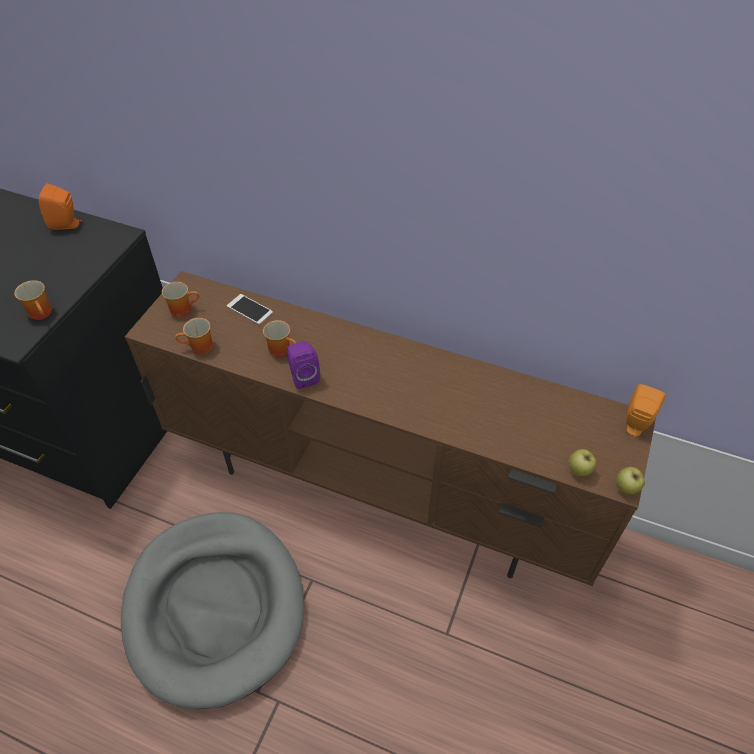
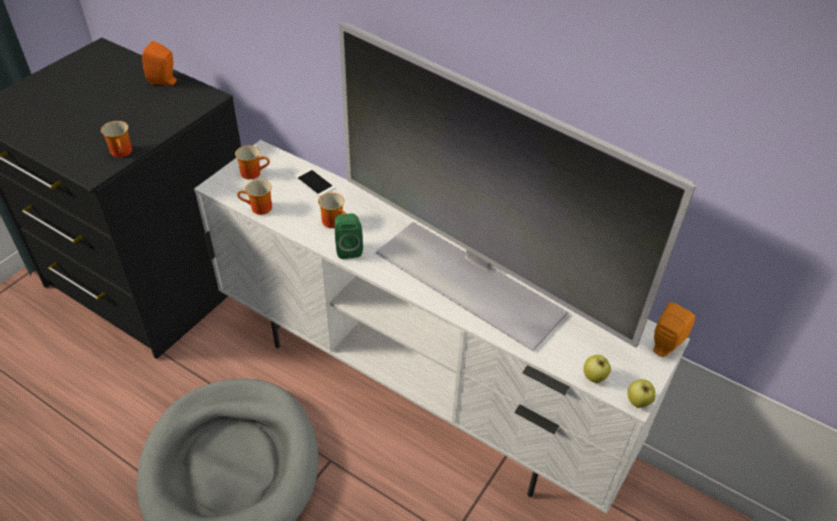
camera: 10 degrees right, 5 degrees down
(303, 376) = (348, 248): purple speaker -> green speaker
(380, 491) = (418, 389): brown tv stand -> white tv stand
(434, 389) = (470, 280): none -> television

